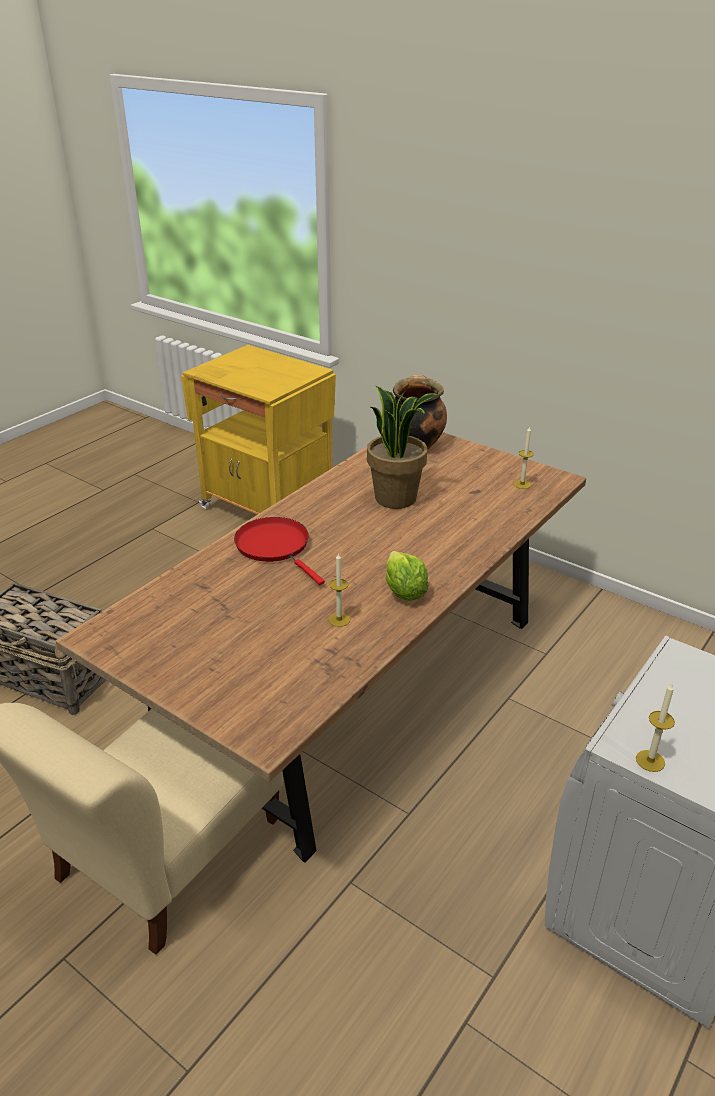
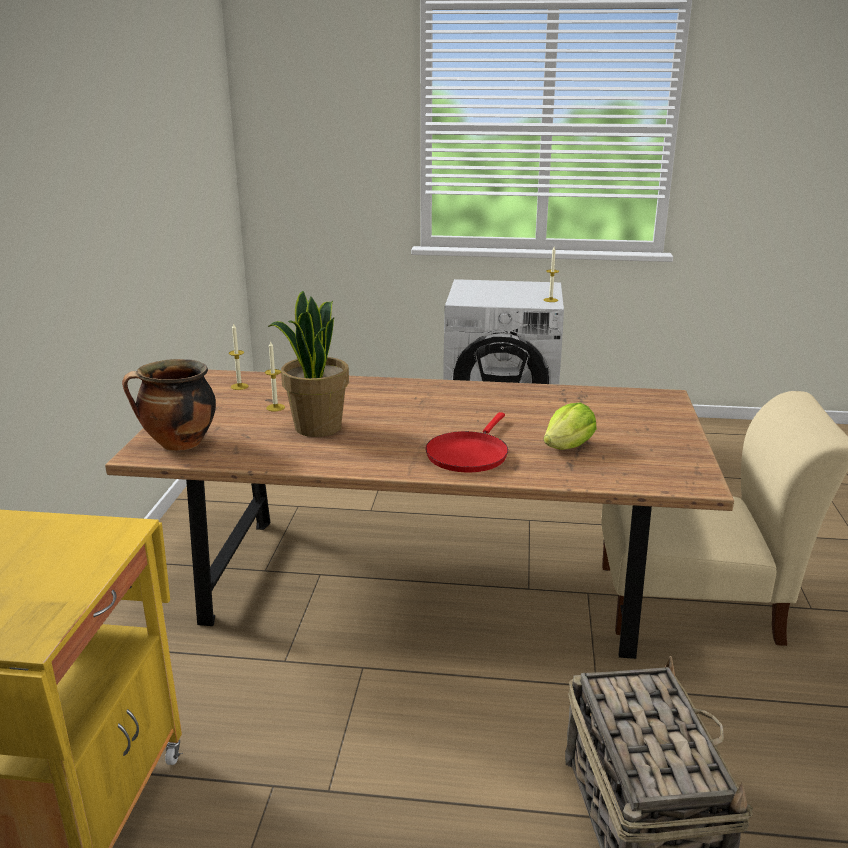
camera: 120 degrees left, 10 degrees down
(339, 620) = (529, 405): candle -> candle (275, 407)
(404, 592) = (464, 394): lettuce -> lettuce (569, 447)

